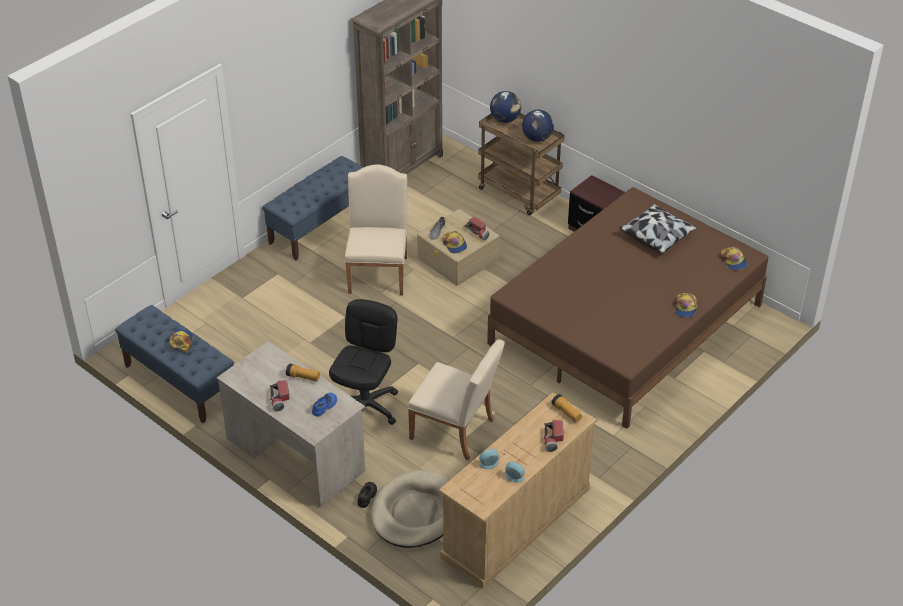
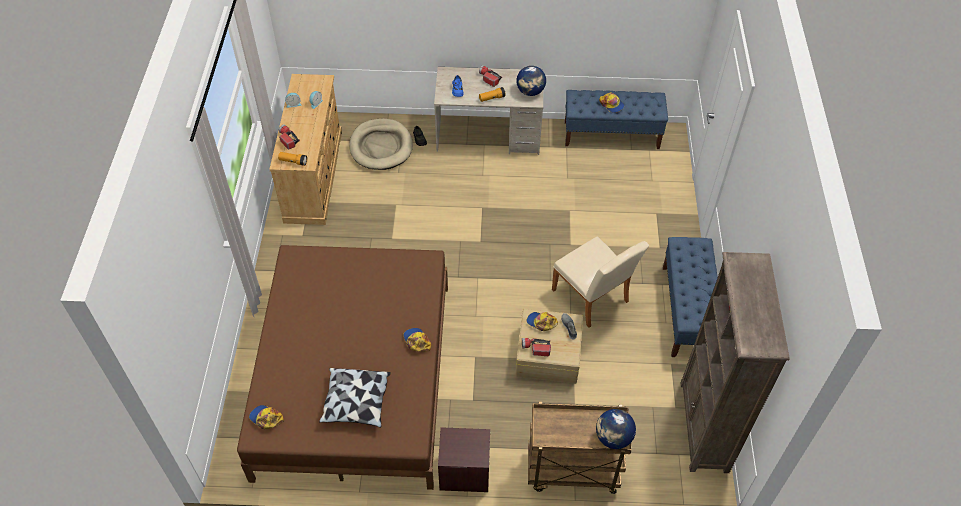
camera: 140 degrees right, 10 degrees up
(366, 407) = (480, 189): black office chair -> none
(457, 431) = (404, 209): beige chair -> none
(537, 138) = (558, 432): globe -> globe (530, 92)
(685, 308) = (278, 335): cap -> cap (417, 341)

